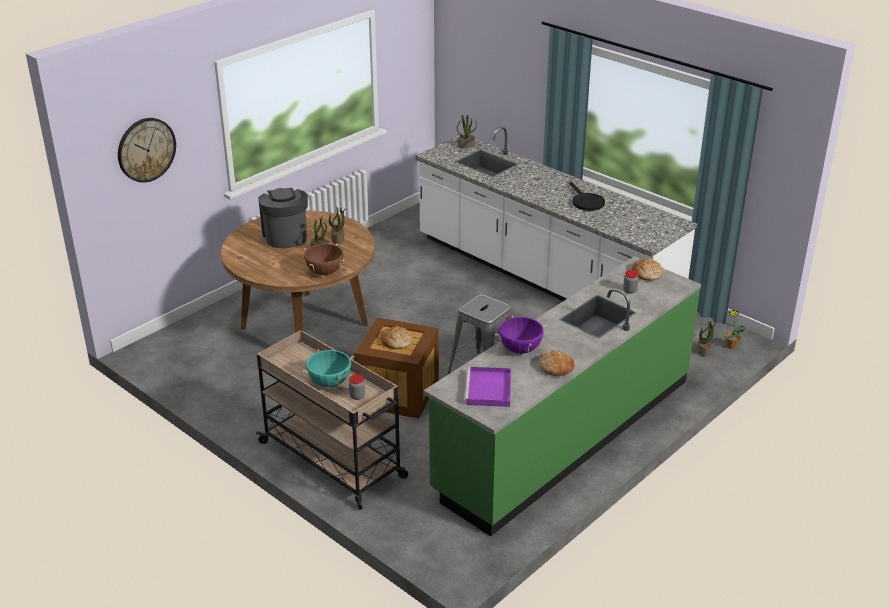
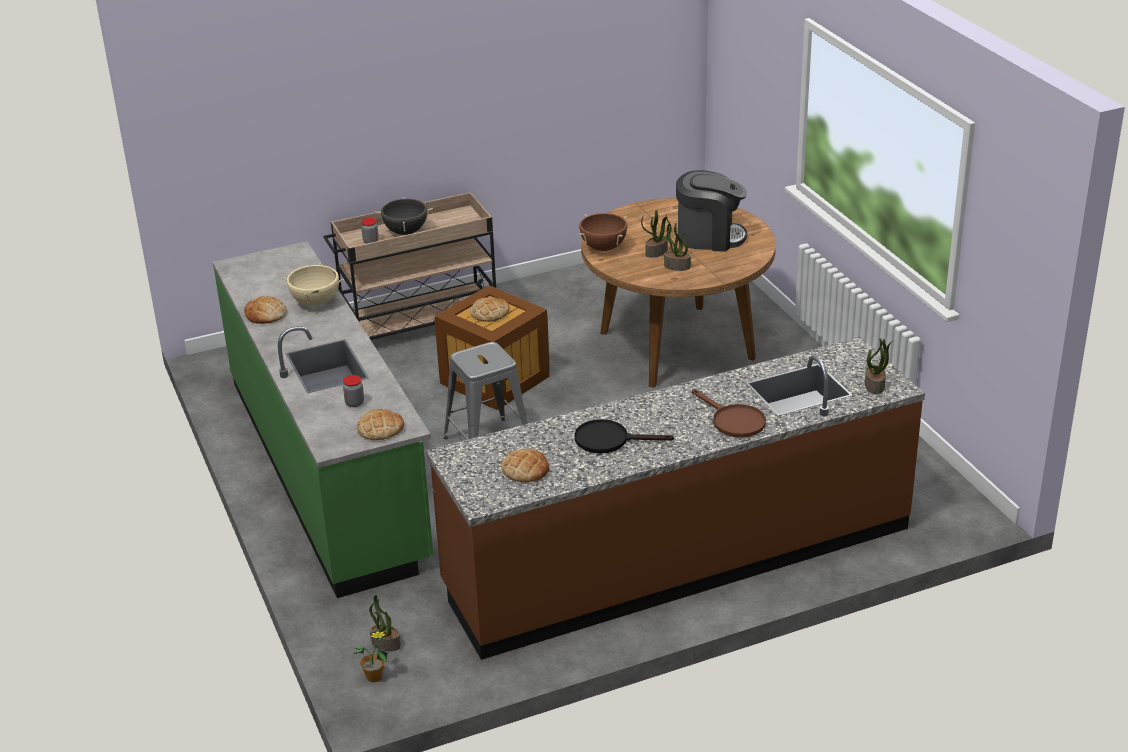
camera: 115 degrees right, 0 degrees up
(146, 149) = (746, 56): wall clock -> none
(329, 382) = (406, 232): turquoise cooking pot -> black cooking pot
(489, 390) = (270, 271): purple tray -> none
(520, 349) = (315, 302): purple cooking pot -> beige cooking pot
(534, 174) = (733, 421): none -> brown frying pan
(543, 277) = (678, 557): white counter -> brown counter
(638, 218) = (525, 470): none -> bread

